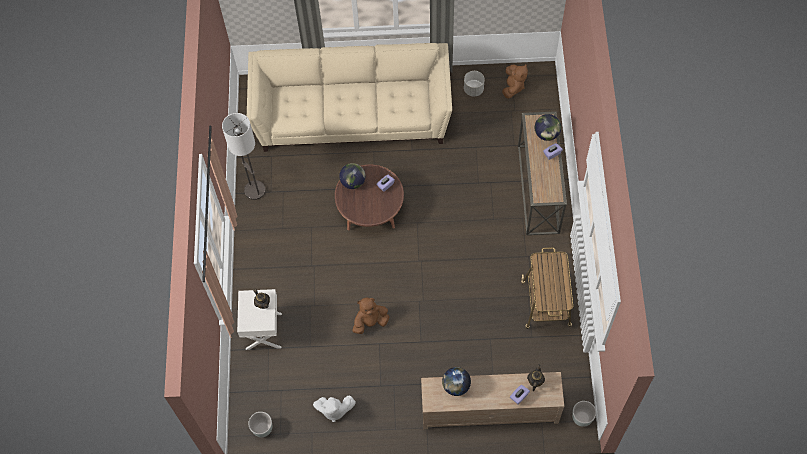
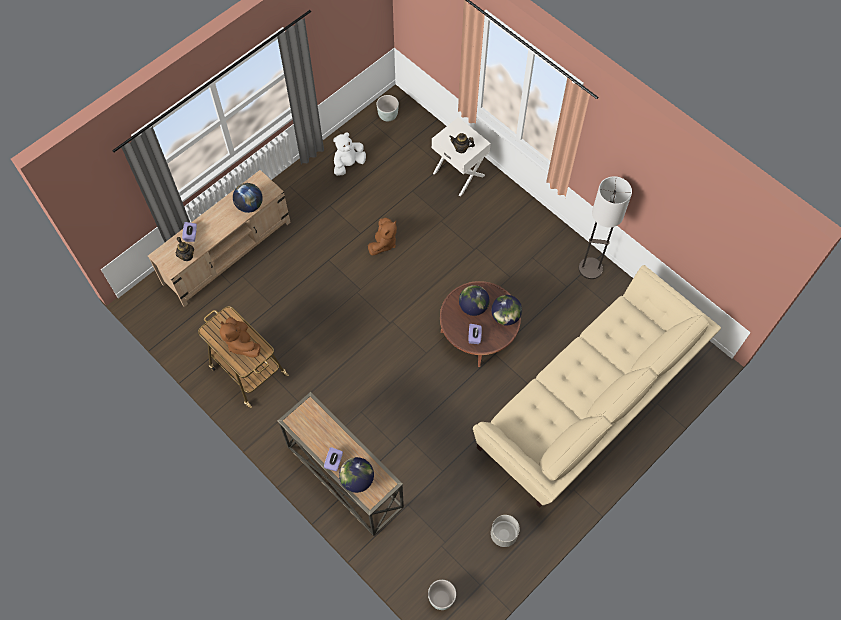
camera: 135 degrees right, 0 degrees up
(366, 204) = (473, 307): none -> globe
(513, 87) = (467, 573): brown plush toy -> brown plush toy (242, 344)
(582, 418) = (144, 303): grey planter -> grey planter (441, 599)

